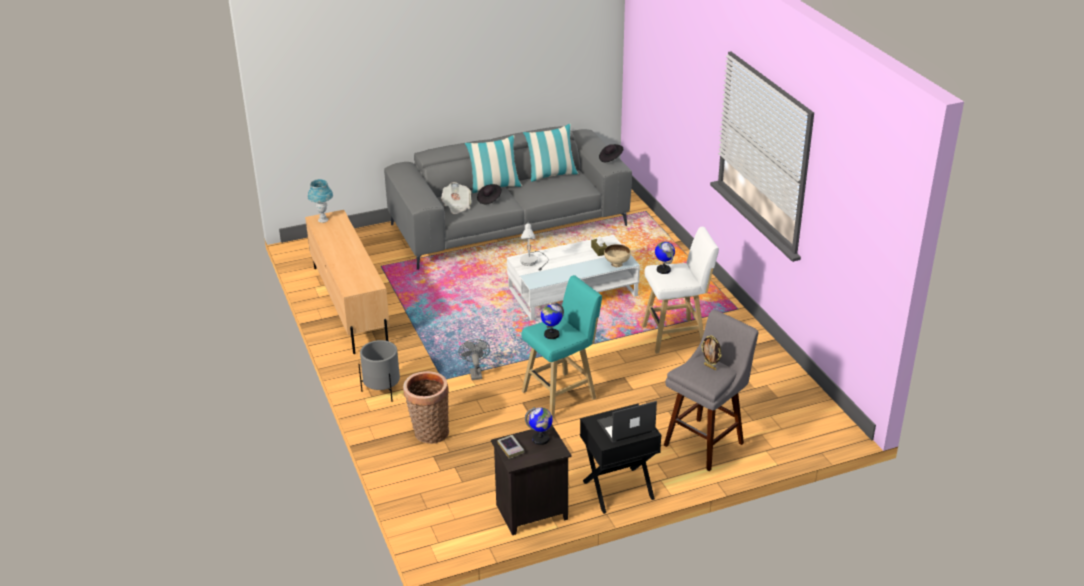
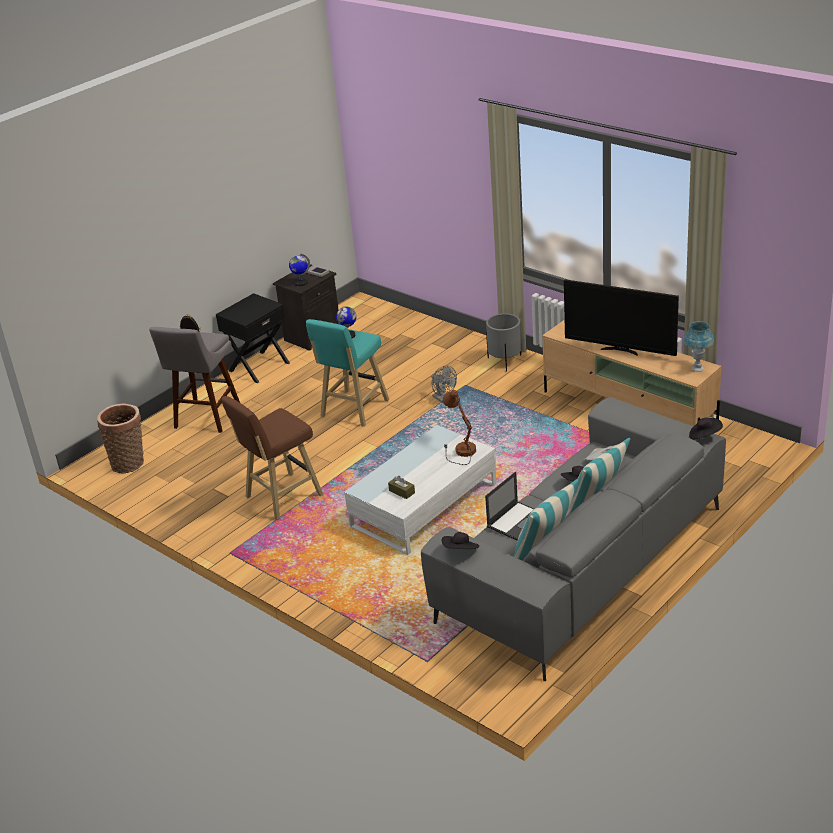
camera: 155 degrees right, 0 degrees up
(350, 252) = (620, 350): none -> television
(397, 167) = (704, 436): none -> black hat
(429, 433) = (434, 350): basket -> basket (129, 463)
(534, 263) = (458, 451): white table lamp -> brown table lamp
(617, 264) = (369, 483): beige bowl -> none
(625, 427) = (245, 309): laptop -> laptop (517, 521)
(663, 270) = (287, 423): globe -> none
(676, 336) = (281, 498): white stool -> brown stool

